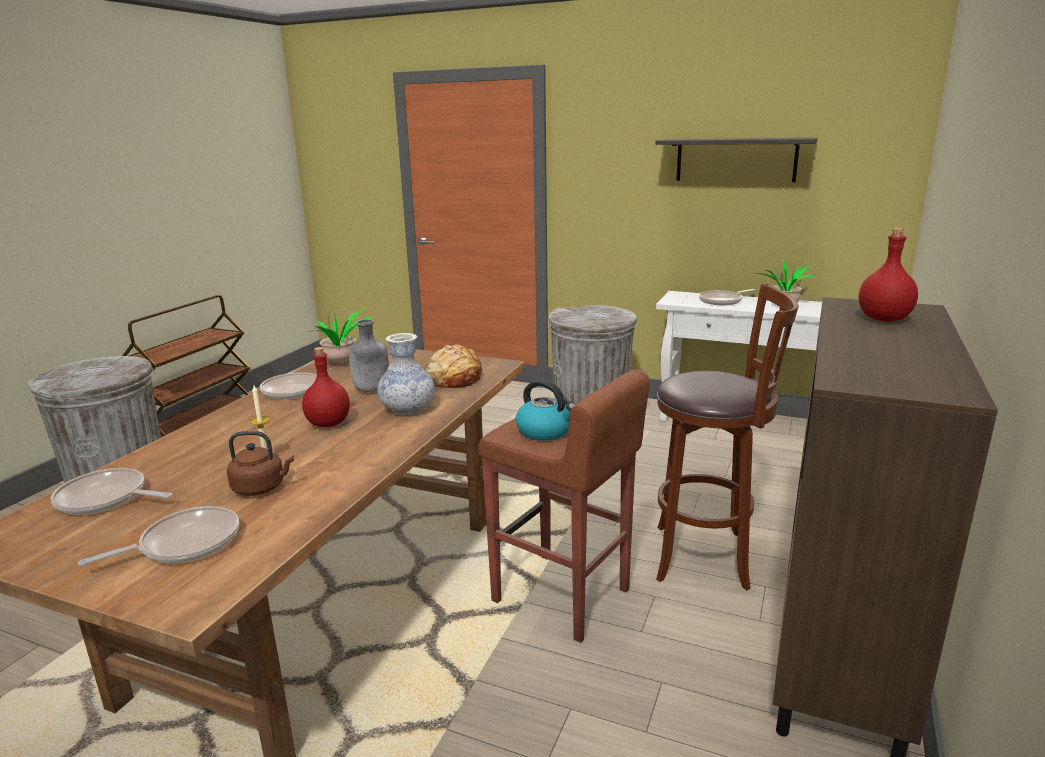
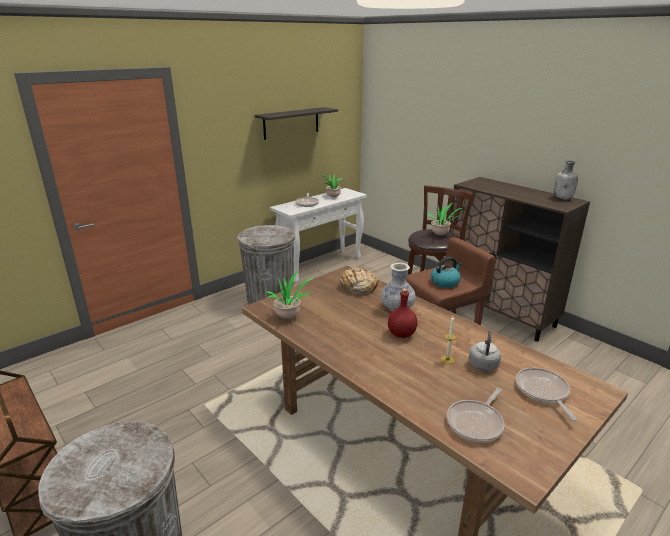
camera: 65 degrees left, 5 degrees up
(261, 488) = (483, 363): brown kettle -> grey kettle
(294, 392) = (333, 340): frying pan -> none
(371, 390) = (354, 313): grey bottle -> grey bottle (563, 198)
(720, 386) = (441, 235): none -> potted plant
(883, 319) = (492, 186): red bottle -> none

